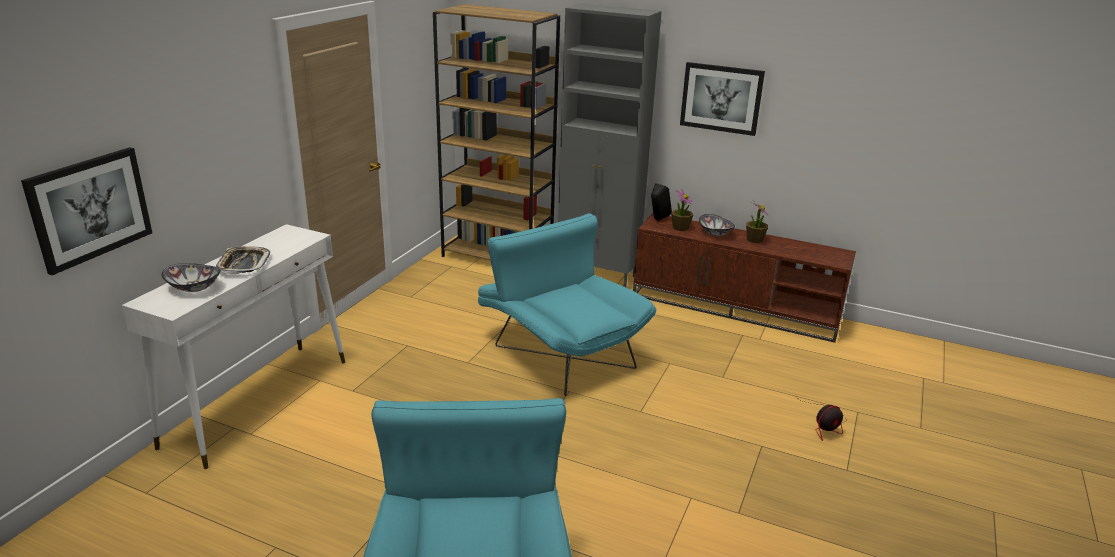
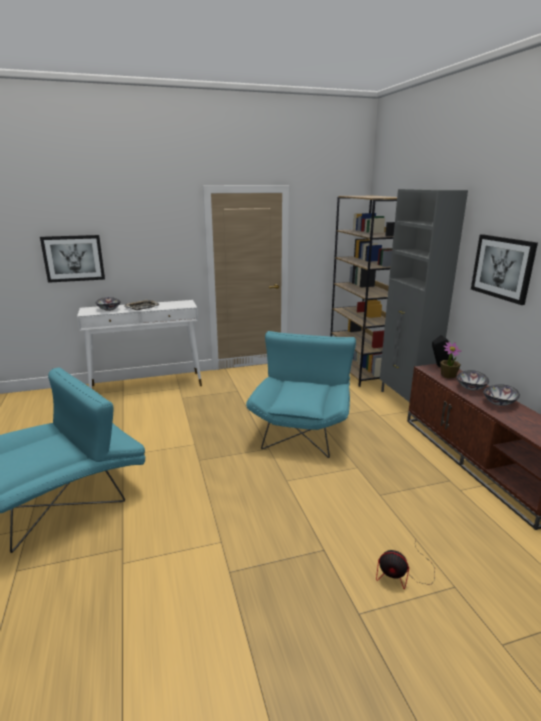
camera: 50 degrees right, 5 degrees down
(754, 240) = (498, 402): potted plant -> bowl

